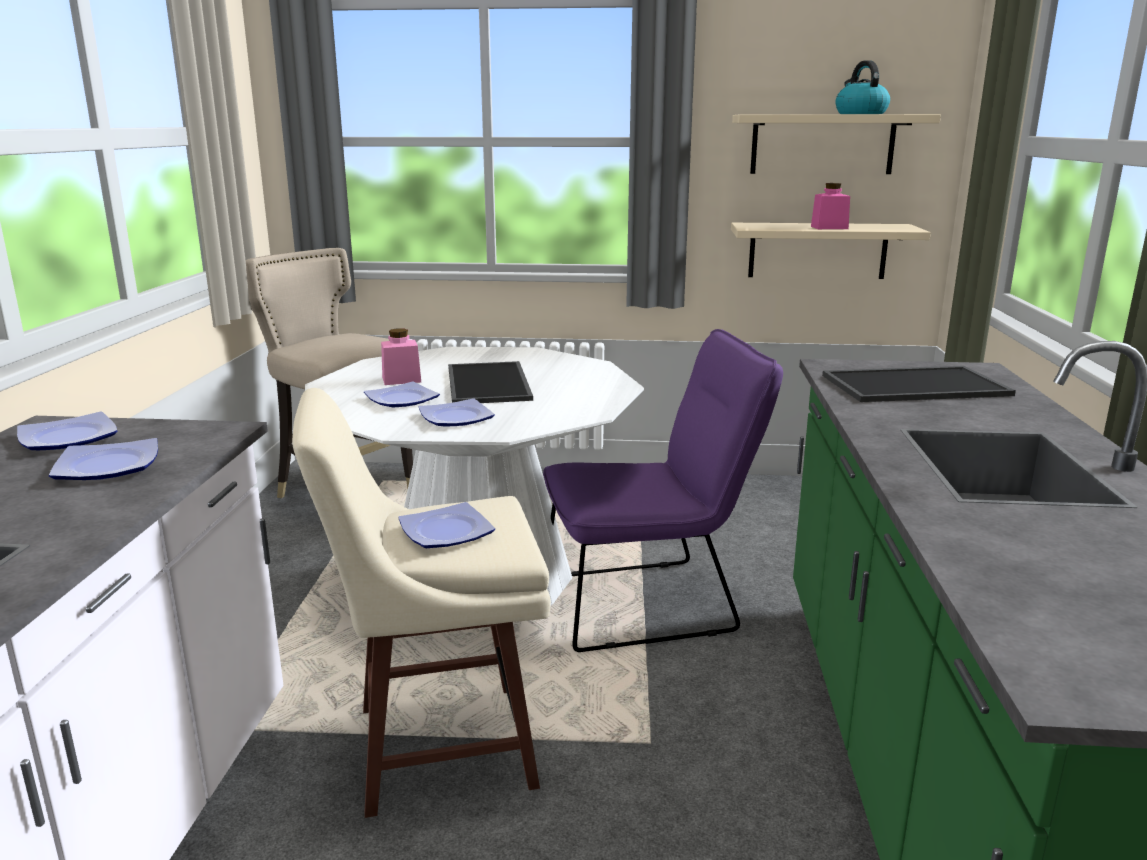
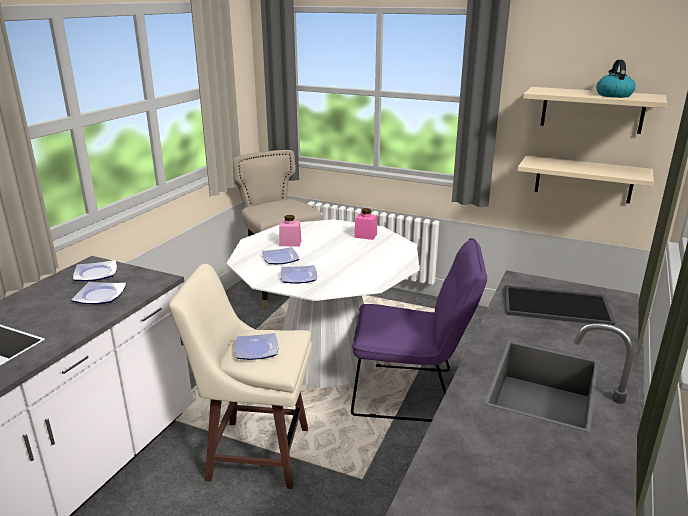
camera: 20 degrees right, 5 degrees up
(490, 383) = (335, 253): tray -> none
(829, 227) = (584, 169): pink jar -> pink jar (365, 235)

